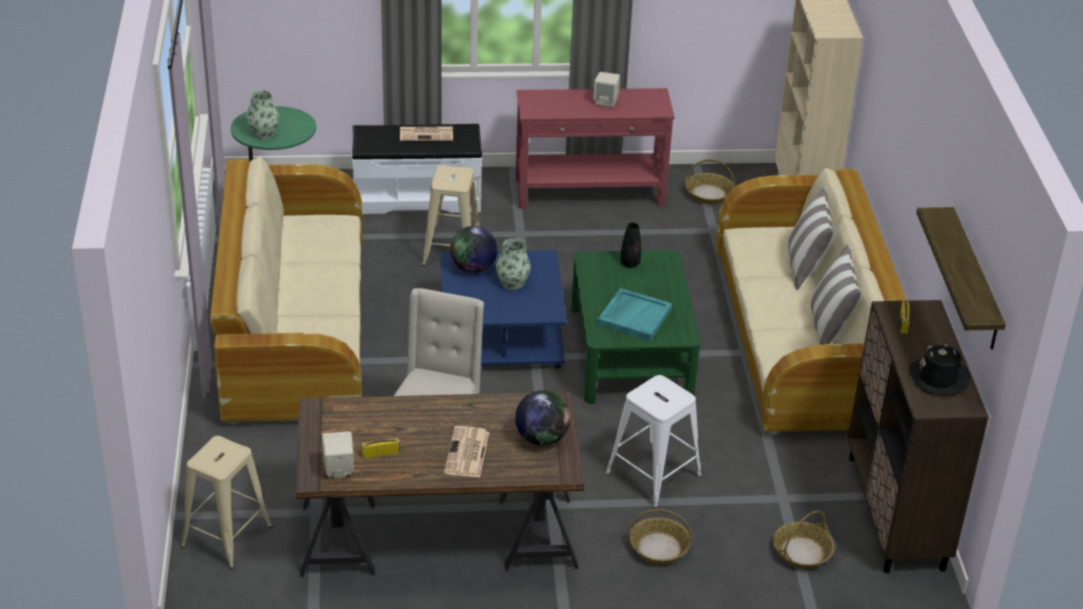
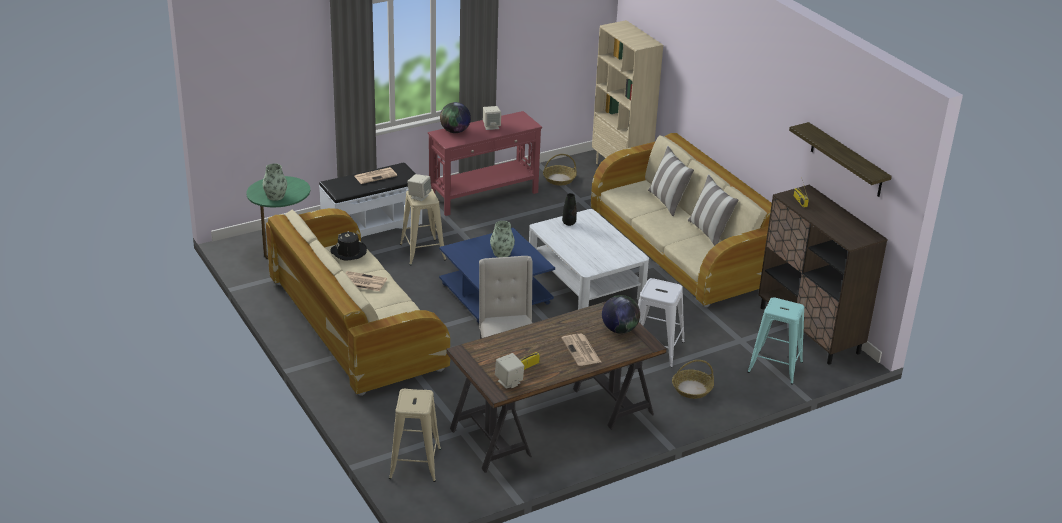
camera: 25 degrees left, 5 degrees down
(315, 274) = (362, 282): none -> newspaper
(448, 177) = (419, 196): none -> beige speaker
(473, 268) = (469, 251): globe -> globe (455, 131)
(631, 352) = (585, 283): green coffee table -> white coffee table
(634, 316) = (597, 253): turquoise tray -> none
(802, 552) = (775, 367): basket -> turquoise stool
(938, 378) = (844, 226): black hat -> black hat (348, 252)

